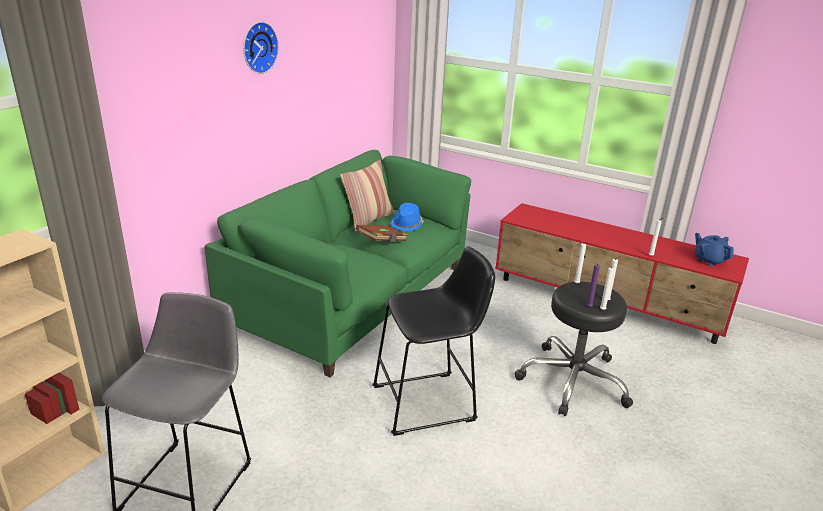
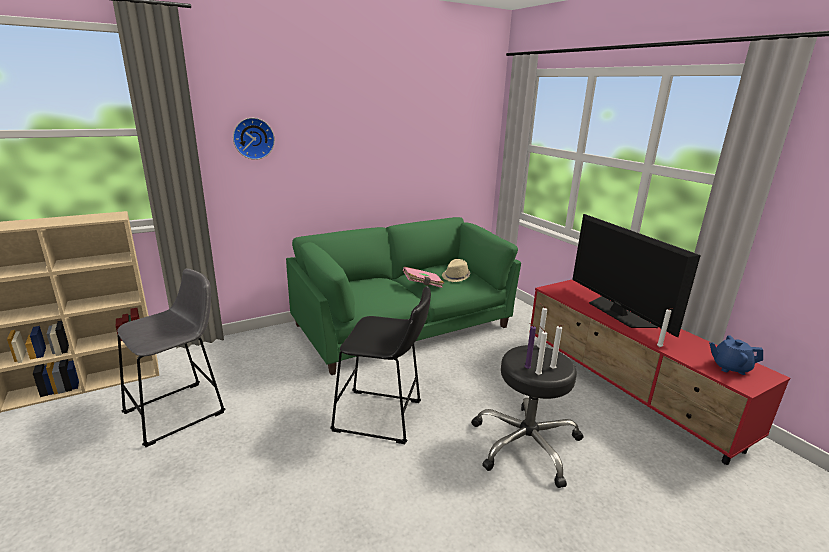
camera: 30 degrees right, 5 degrees down
(258, 47) = (350, 122): wall clock -> wall clock (253, 138)
(368, 220) = (430, 269): pillow -> none
(382, 242) = (423, 284): brown book -> pink book
(407, 224) = (456, 277): blue hat -> beige hat
(593, 230) = (618, 313): none -> television
(709, 260) = (730, 367): blue teapot -> blue teapot turned 75 degrees counterclockwise

